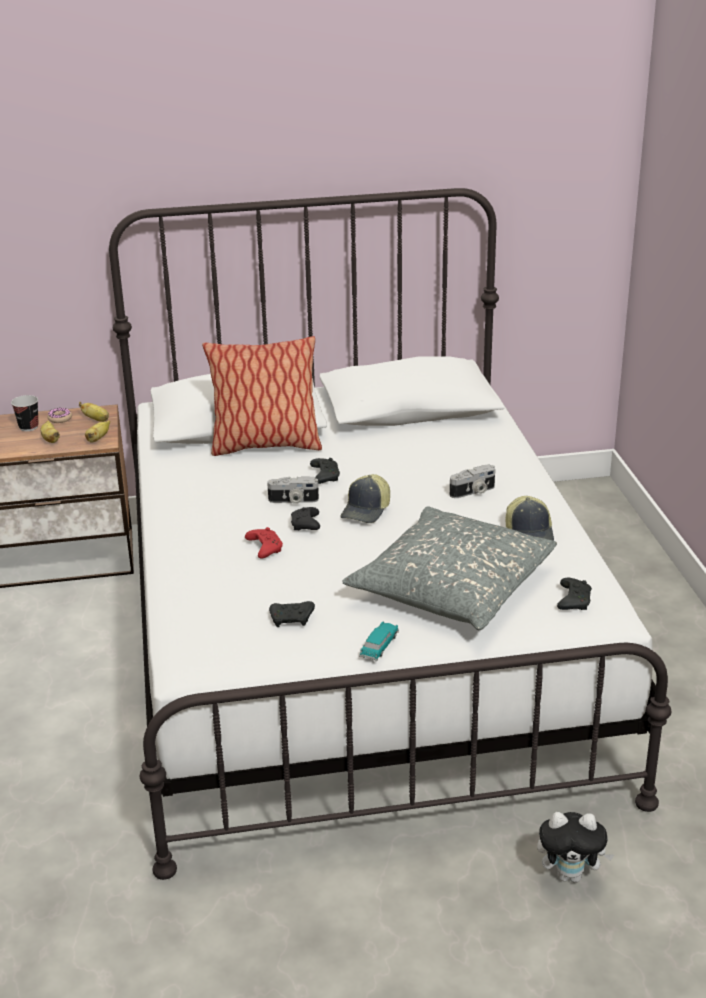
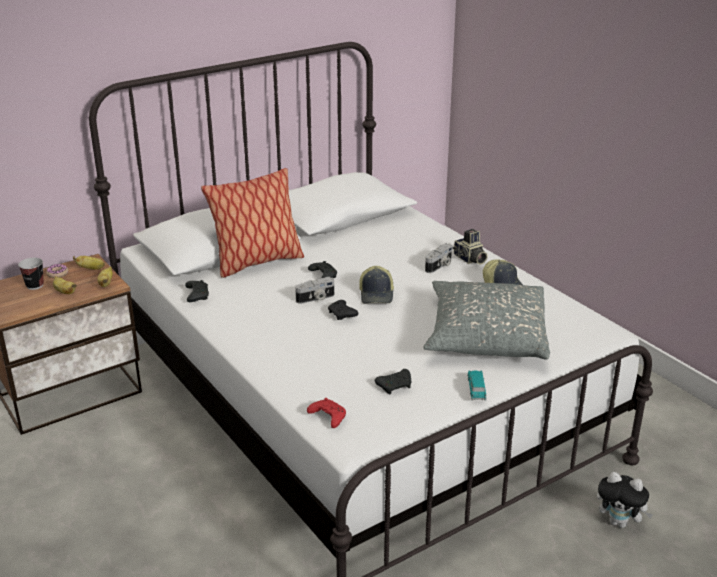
camera: 25 degrees left, 0 degrees up
(264, 548) = (326, 338): red game controller -> red game controller (327, 417)
(518, 491) = (469, 259): none -> camera
(571, 875) = (620, 522): plush toy -> plush toy turned 45 degrees clockwise
(573, 600) = (573, 326): black game controller -> black game controller (197, 295)

